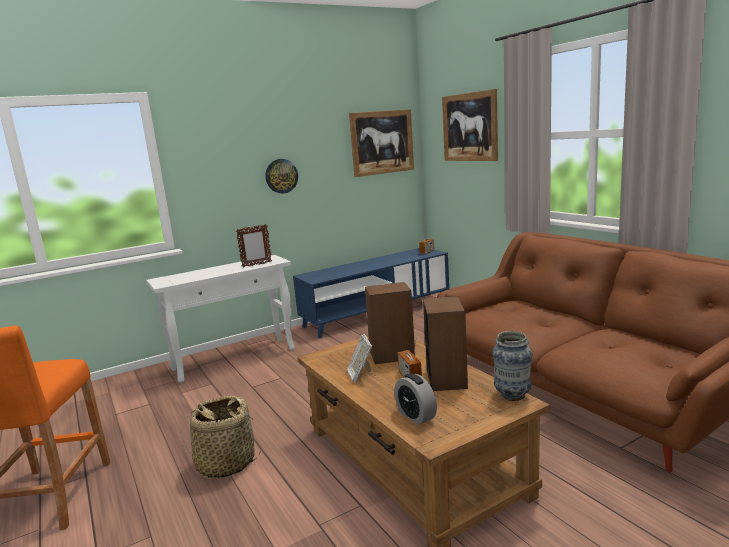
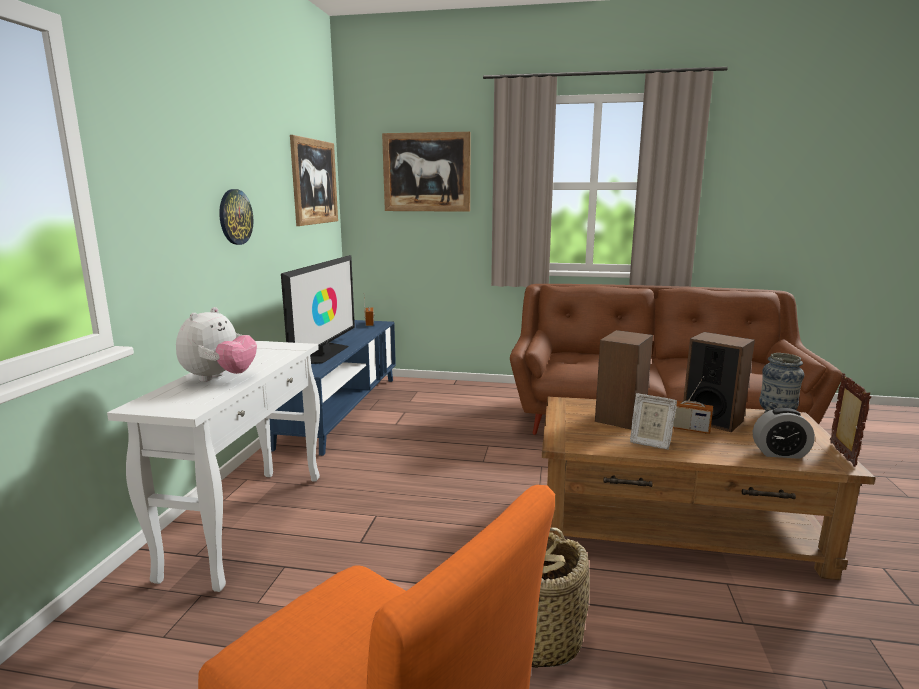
camera: 50 degrees left, 0 degrees up
(208, 272) = (219, 378): none -> plush toy
(256, 265) = (277, 355): picture frame -> picture frame (841, 454)
(348, 269) = (324, 354): none -> television

